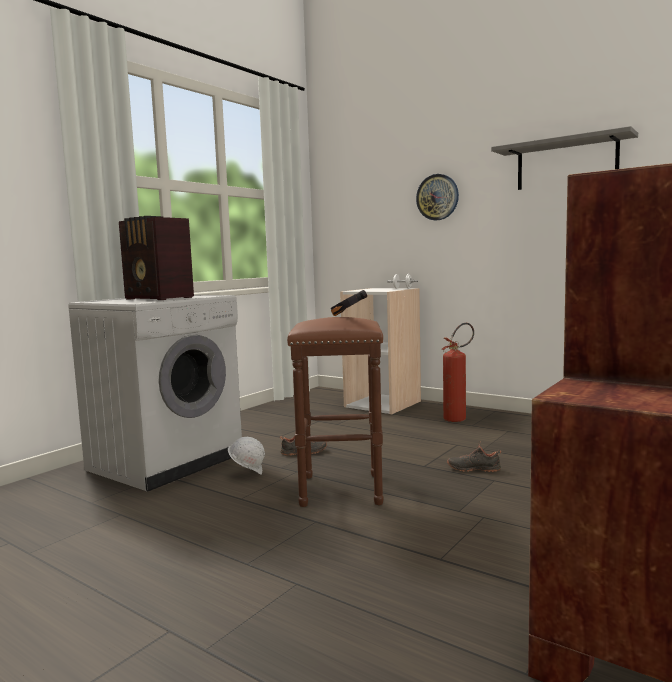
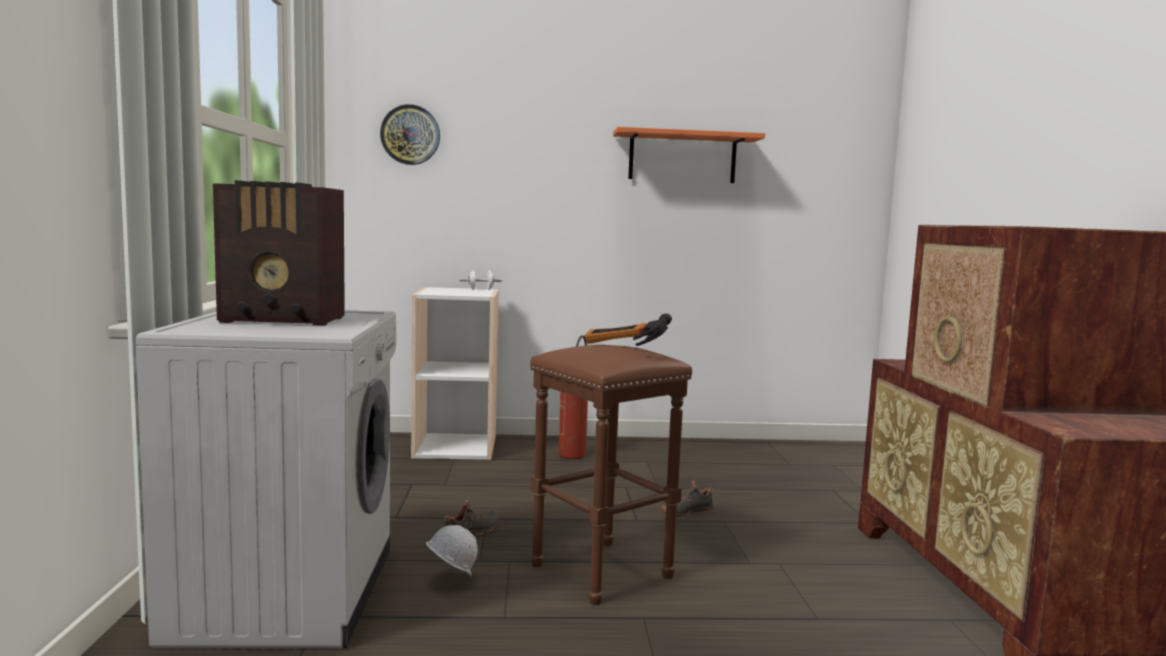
camera: 40 degrees left, 0 degrees up
(437, 197) = (524, 174): wall clock -> wall clock (410, 135)
(566, 164) = (682, 157): grey shelf -> orange shelf

